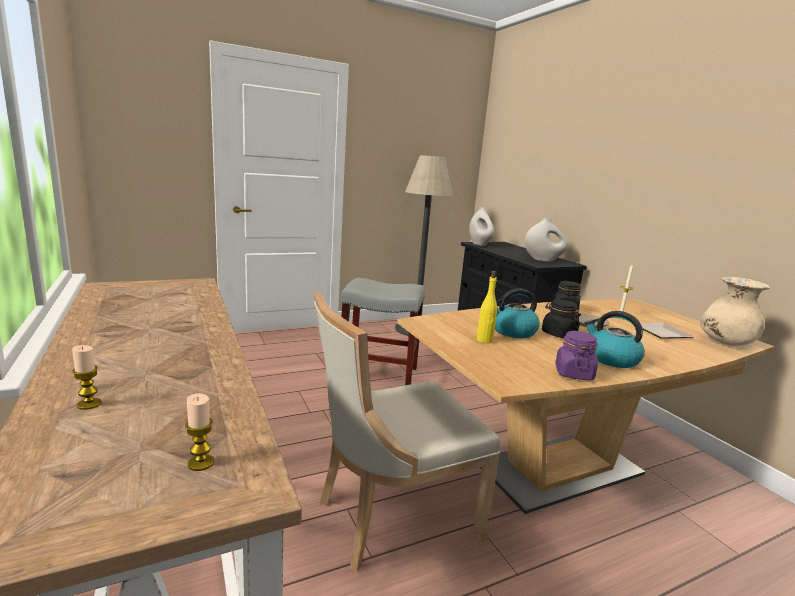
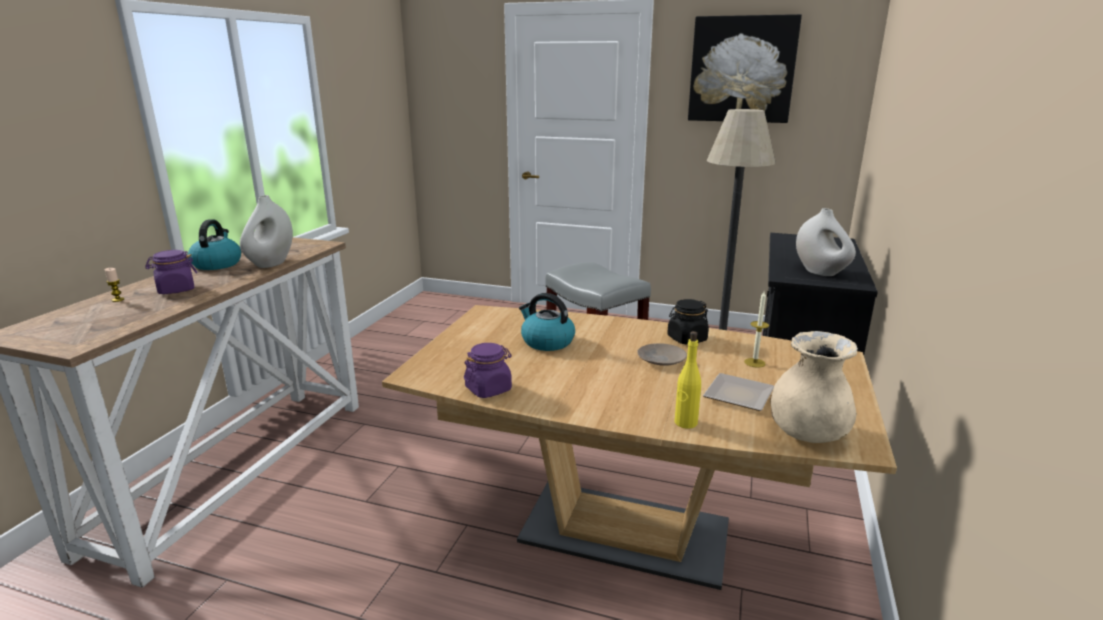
camera: 45 degrees right, 5 degrees up
(155, 365) = (176, 290): none -> purple jar
(201, 463) = (87, 333): candle -> none
(391, 516) = (417, 486): beige chair -> none
(410, 128) = (742, 69): none -> picture
(479, 244) = (788, 239): white vase -> white vase (271, 264)
(484, 340) = (494, 341): yellow bottle -> yellow bottle (685, 423)
(558, 334) = (590, 357): black jar -> none
(611, 359) = (569, 393): kettle -> kettle (217, 264)

